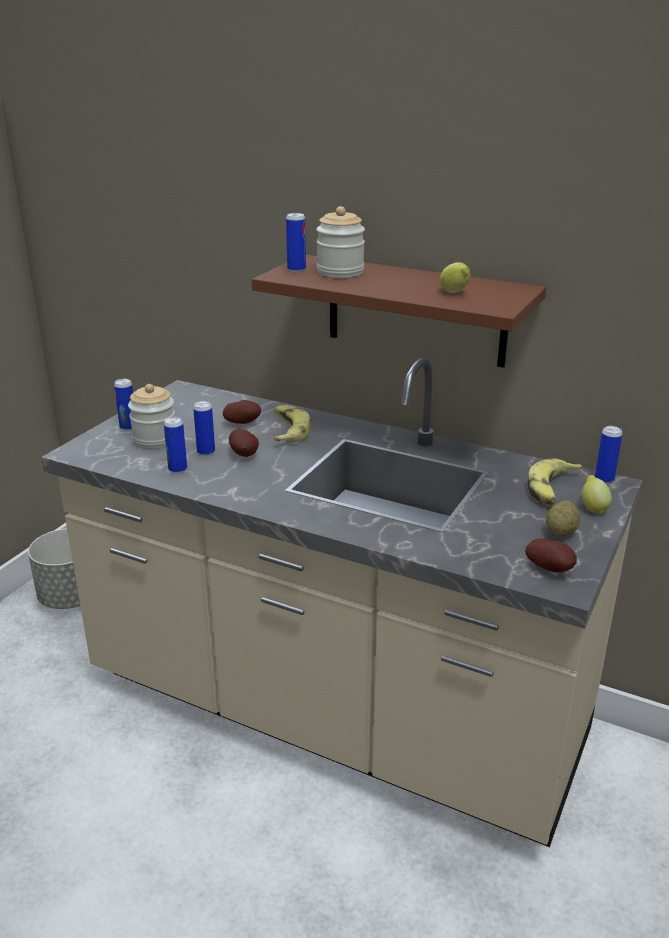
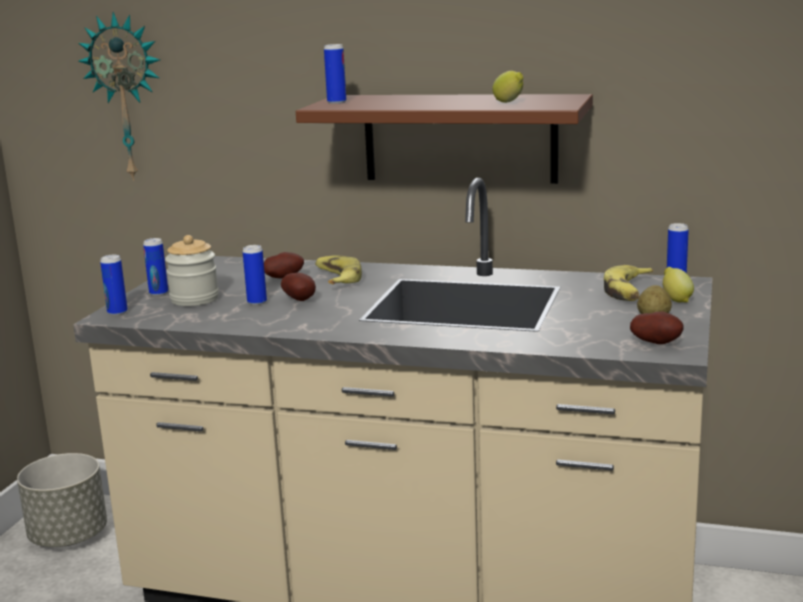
camera: 10 degrees left, 10 degrees down
(127, 231) = (127, 97): none -> wall clock
(177, 469) = (234, 317): can -> can (117, 312)
(340, 272) = (383, 100): jar -> none

